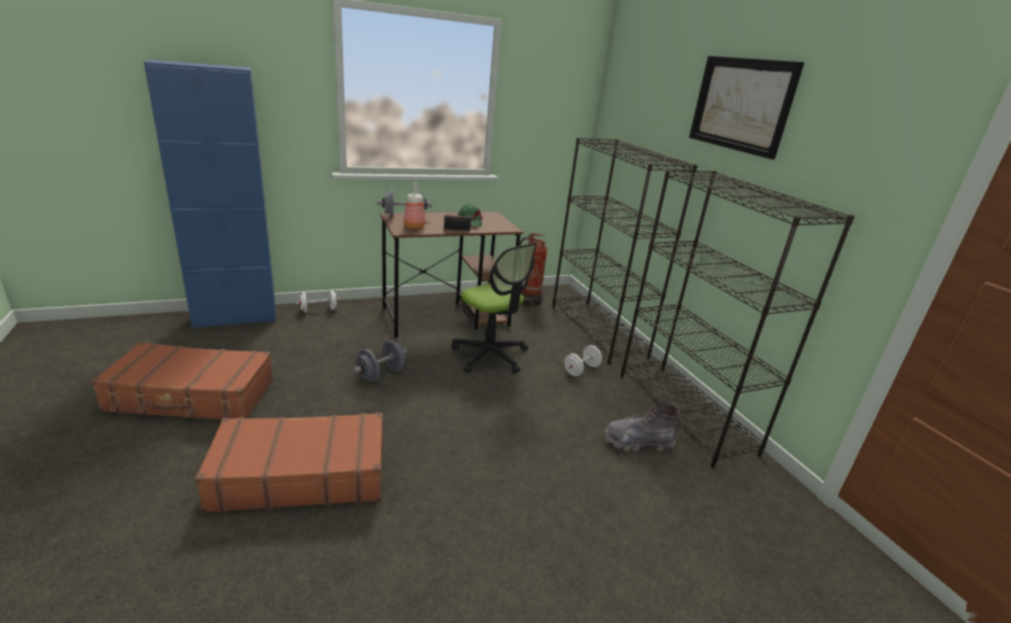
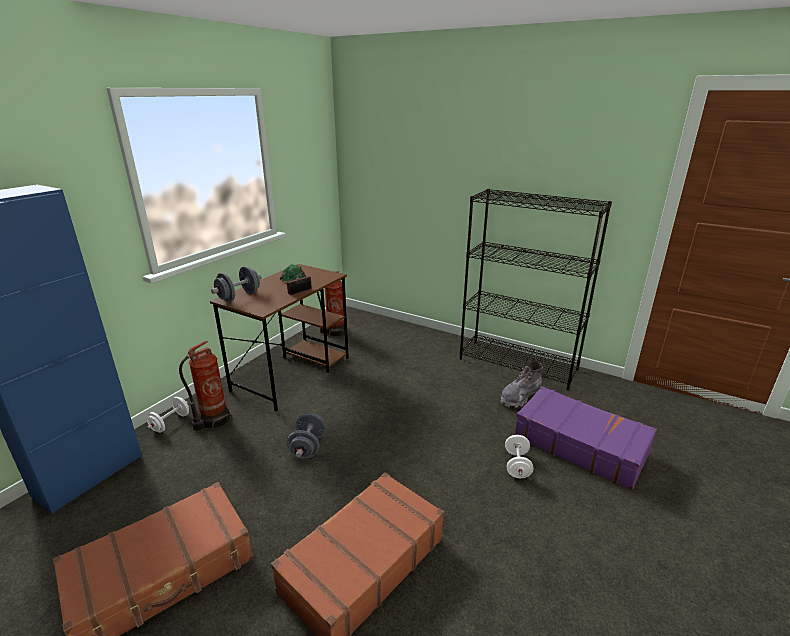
camera: 35 degrees left, 0 degrees up
(345, 321) = (213, 420): none -> fire extinguisher
(413, 226) = (263, 302): bottle -> none
(490, 355) = (365, 387): office chair -> none
(581, 370) = (433, 366): white dumbbell -> white dumbbell (517, 465)
(598, 331) = (408, 333): black bookcase -> none
(641, 522) = (579, 444): none -> purple suitcase
(741, 104) = (496, 138): picture -> none

